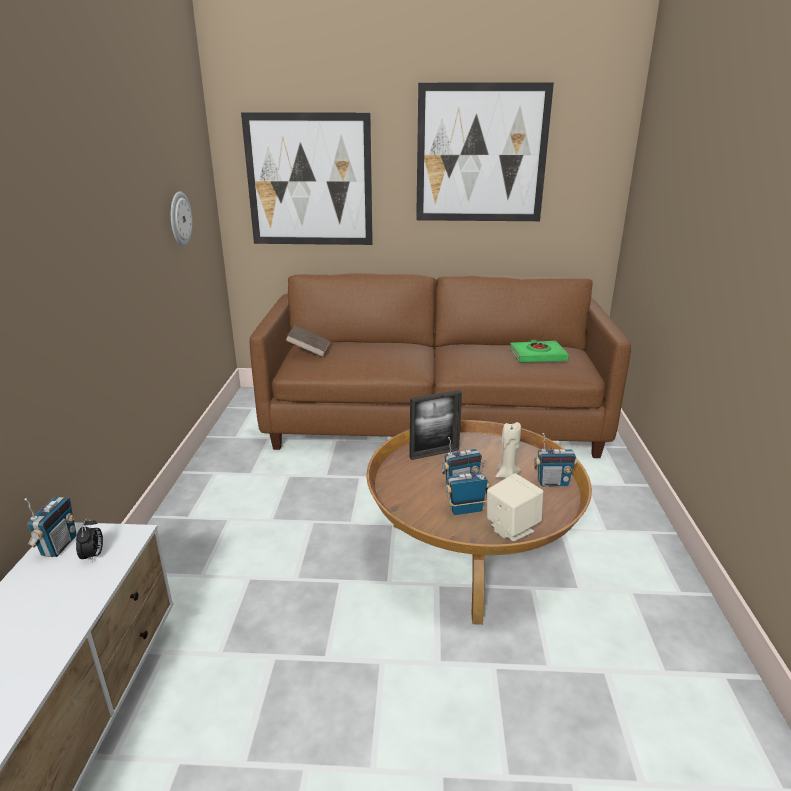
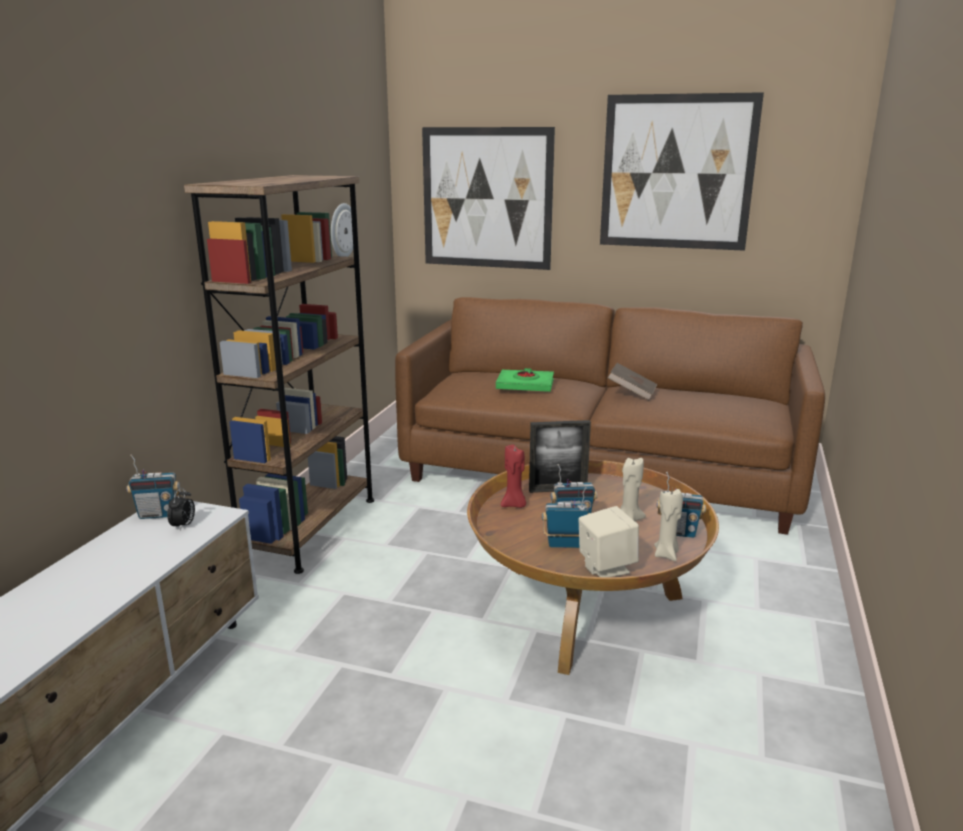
camera: 15 degrees right, 5 degrees down
(58, 546) = (158, 514): radio -> radio turned 60 degrees clockwise
(192, 513) = (310, 528): none -> brown bookcase
(309, 350) = (462, 378): brown book -> brown book (631, 393)
(403, 475) = (514, 505): none -> red candle
(537, 355) = (719, 403): green book -> green book (525, 385)
(553, 506) = (666, 554): none -> beige candle

